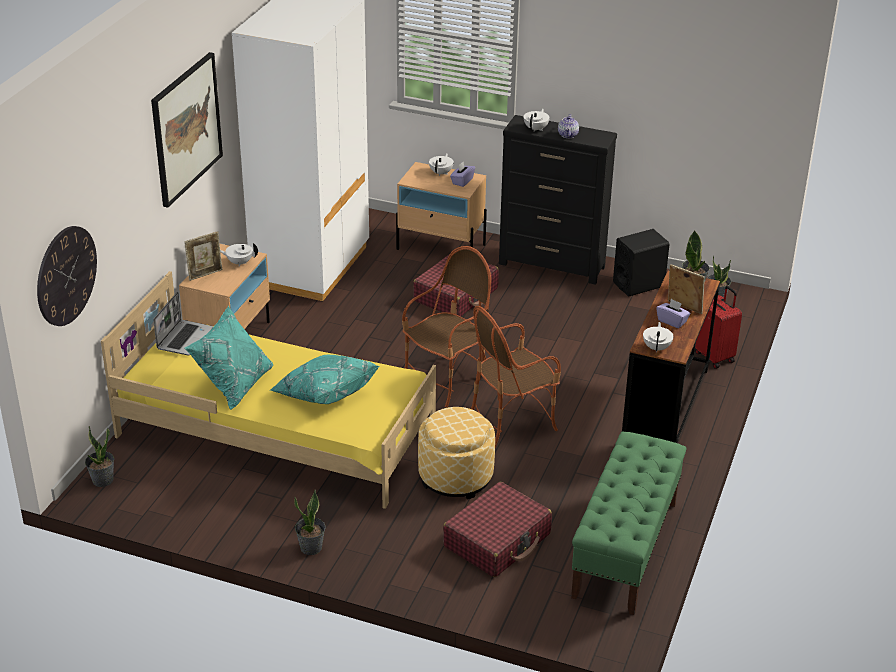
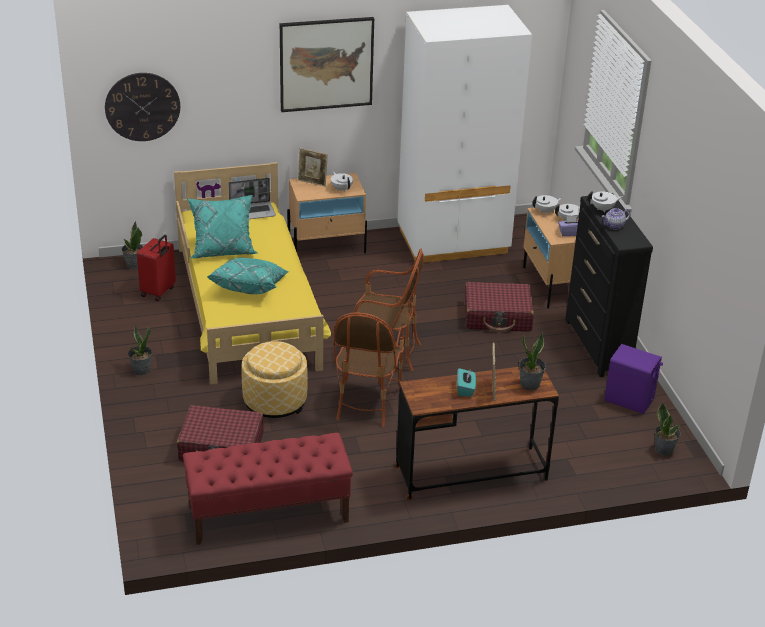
camera: 55 degrees right, 0 degrees up
(511, 422) = (366, 402): armchair -> armchair turned 105 degrees counterclockwise
(625, 550) = (268, 514): green bench -> red bench
(638, 284) = (629, 399): black speaker -> purple speaker
(657, 348) = (418, 393): white teapot -> white teapot (546, 211)
(672, 321) = (465, 389): purple tissue box -> turquoise tissue box
(714, 356) = (574, 477): red suitcase -> red suitcase (159, 292)

